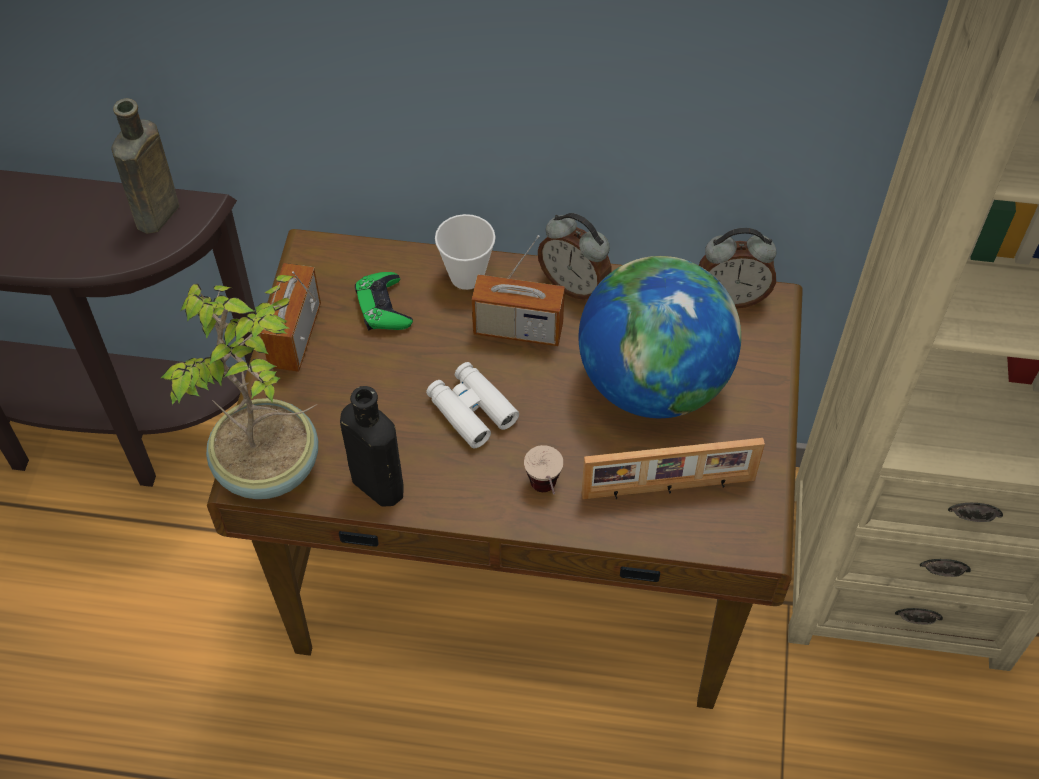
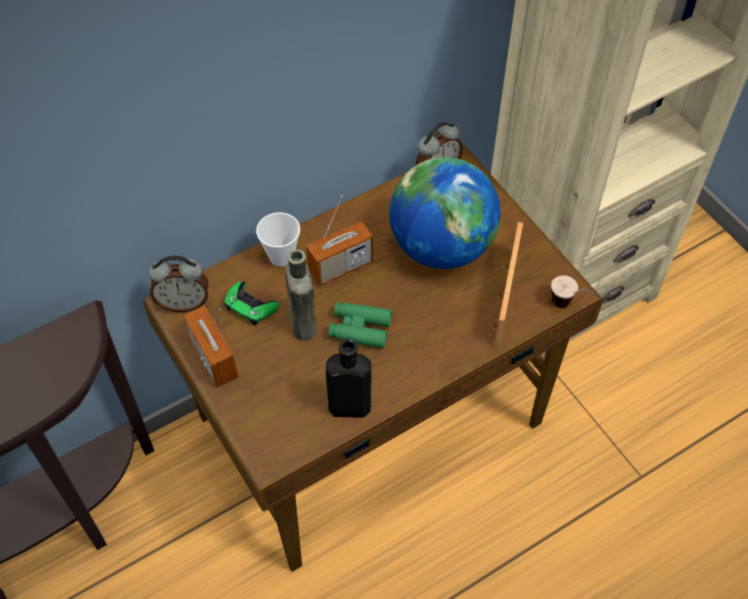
camera: 40 degrees left, 0 degrees up
(155, 216) = (60, 344): brown bottle -> brown bottle (303, 326)
(271, 467) = (277, 443): potted plant -> none
(471, 410) = (360, 329): white binoculars -> green binoculars
(546, 495) = (445, 345): cup -> cup (569, 306)
(574, 284) = (347, 221): alarm clock -> alarm clock (184, 303)
(668, 489) = (504, 297): picture frame -> picture frame turned 150 degrees clockwise

